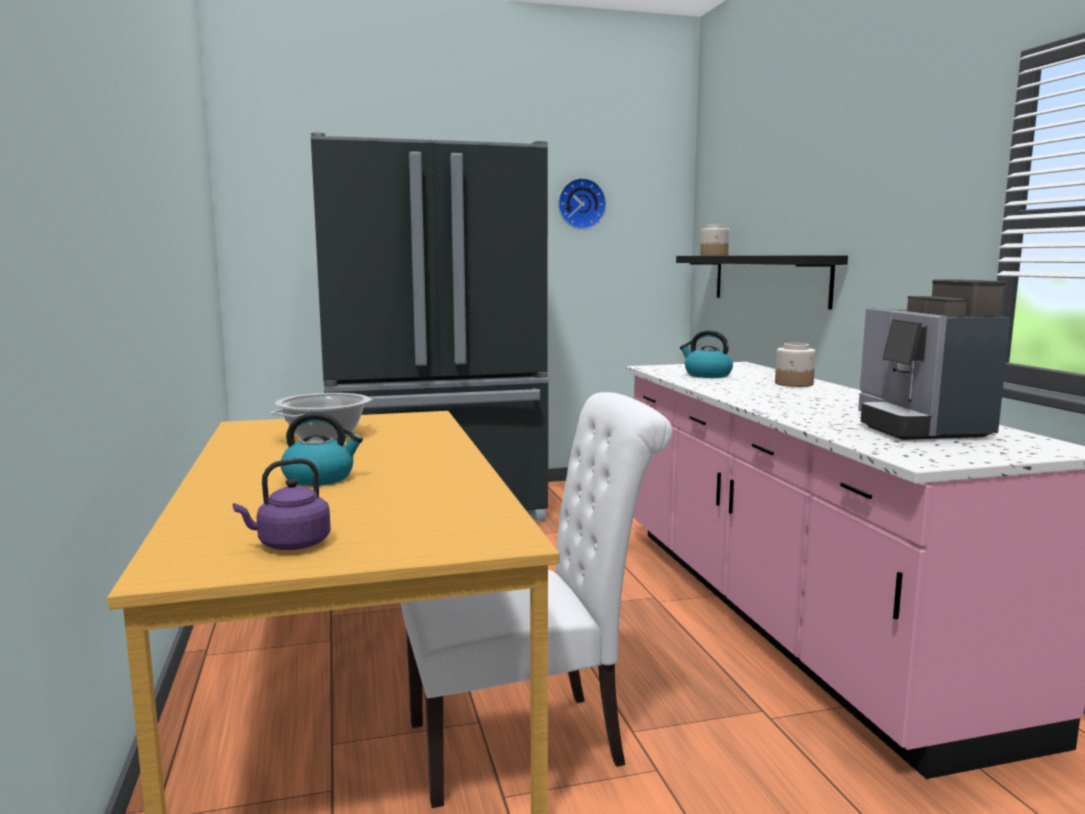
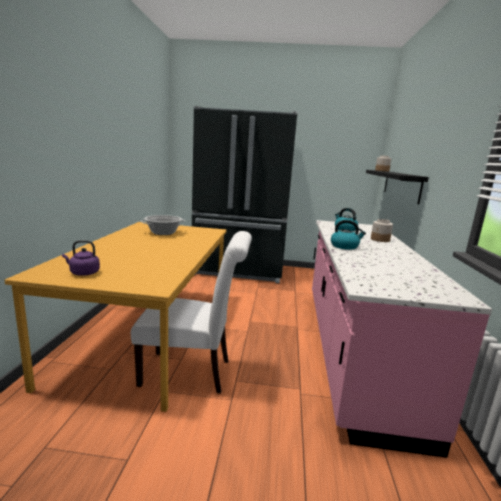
camera: 20 degrees right, 5 degrees up
(320, 478) = (134, 249): kettle -> kettle (345, 246)
(581, 204) = (325, 141): wall clock -> none
(918, 427) = (399, 272): coffee machine -> none

